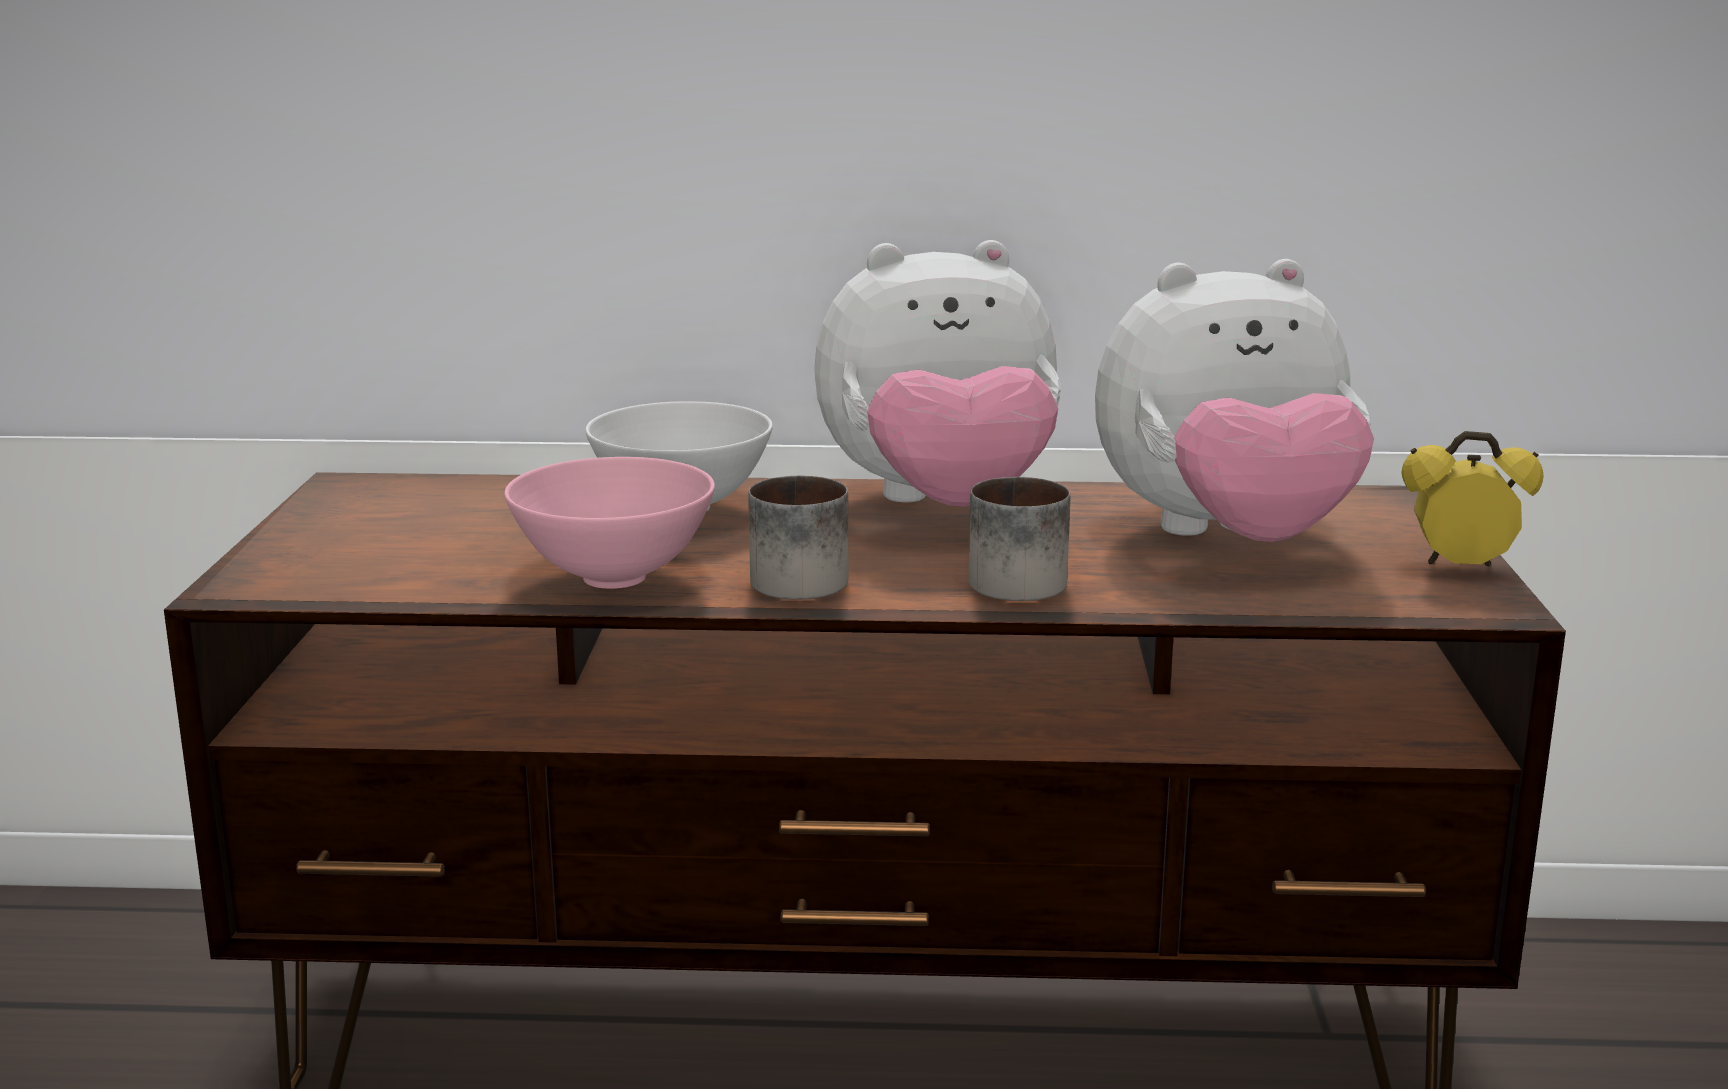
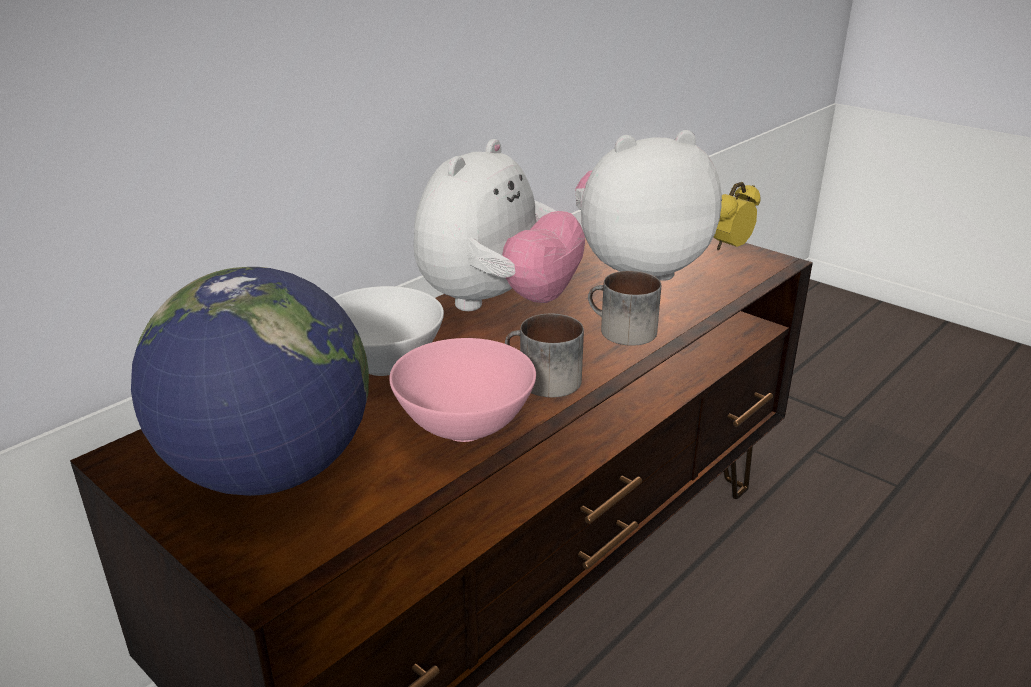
camera: 50 degrees left, 10 degrees up
(403, 534) = (269, 472): none -> globe
(1227, 540) = (637, 269): plush toy -> plush toy turned 135 degrees counterclockwise

